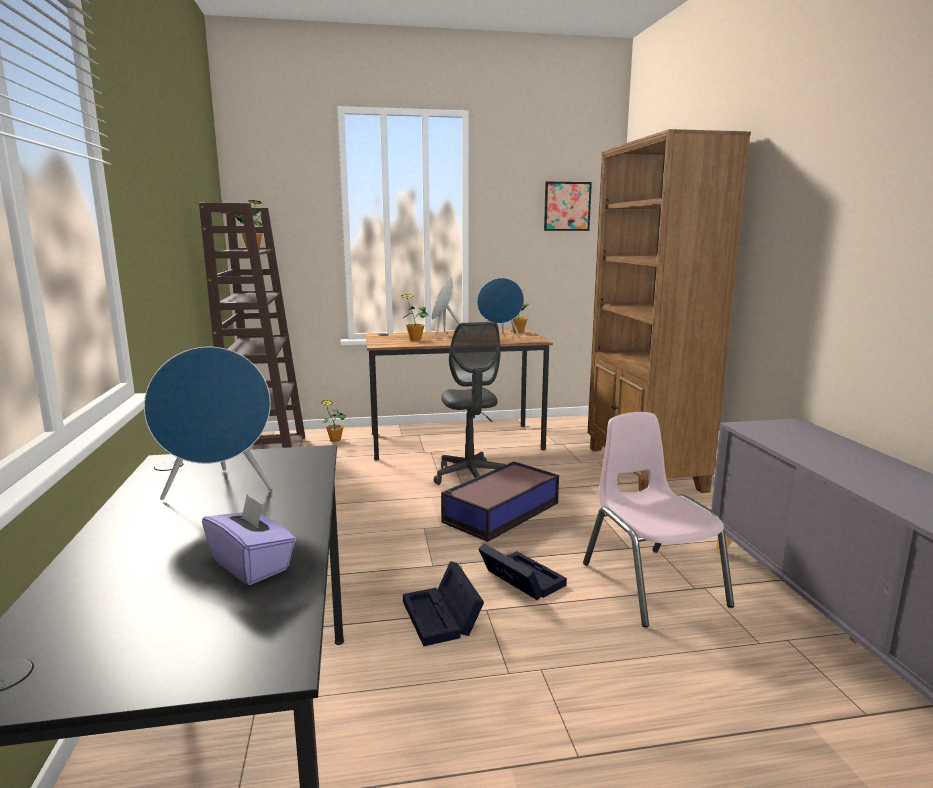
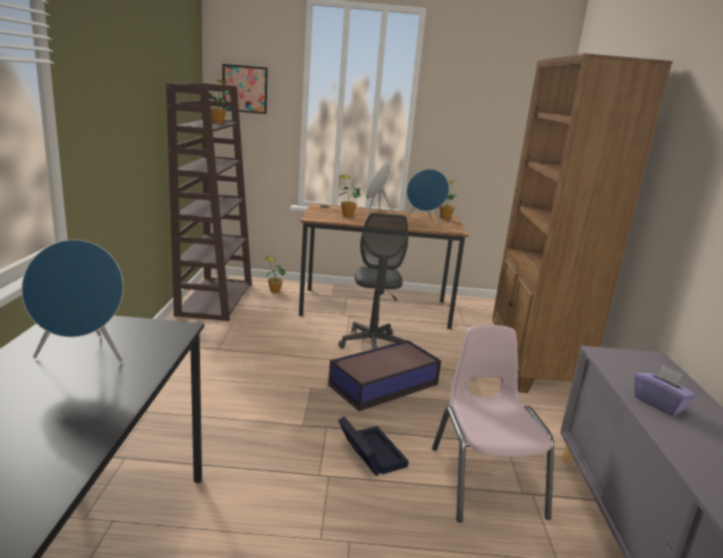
camera: 10 degrees right, 5 degrees up
(252, 565) = (55, 437): purple tissue box -> purple tissue box (659, 404)
(443, 618) = (289, 476): black storage box -> none
(567, 206) = (510, 105): picture -> picture (245, 89)

